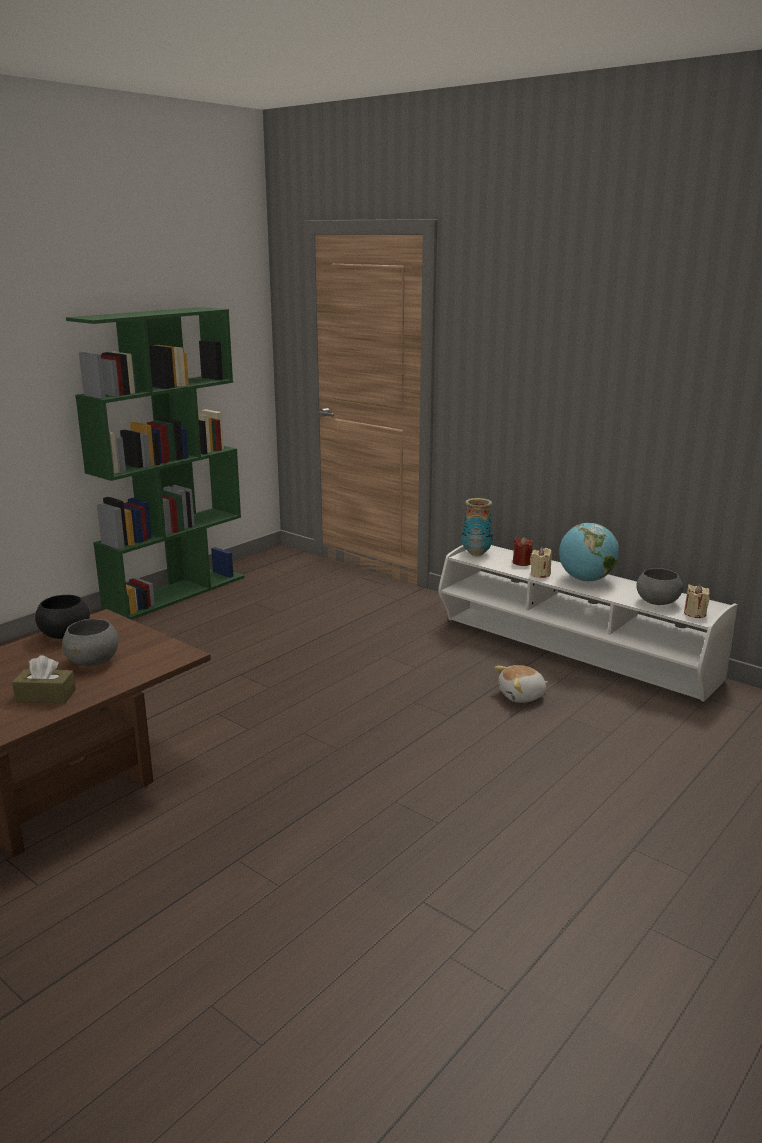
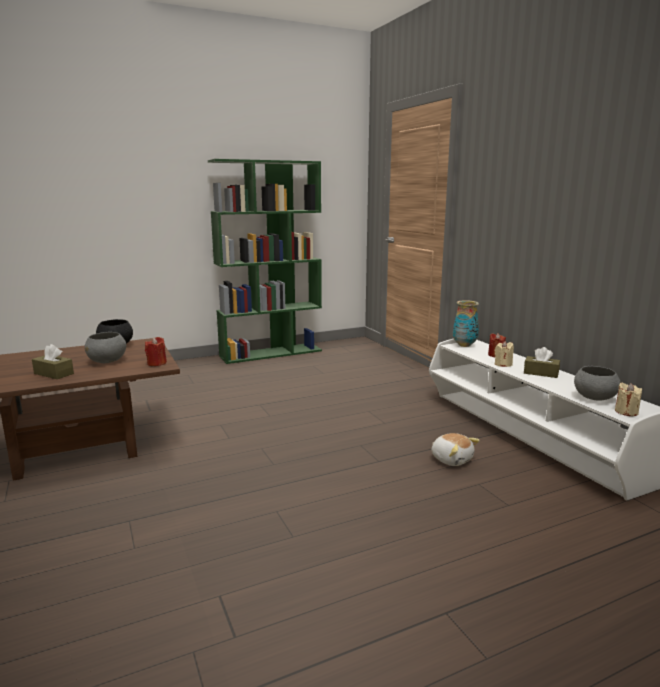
camera: 25 degrees right, 5 degrees down
(168, 652) = (157, 363): none -> red candle
(522, 696) = (451, 459): plush toy -> plush toy turned 135 degrees counterclockwise
(586, 580) = (541, 373): globe -> brown tissue box

